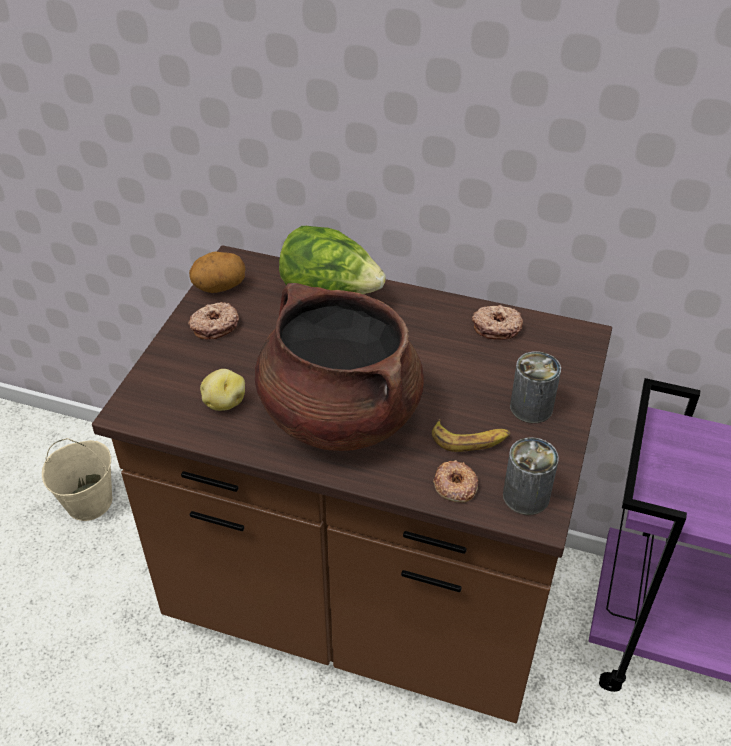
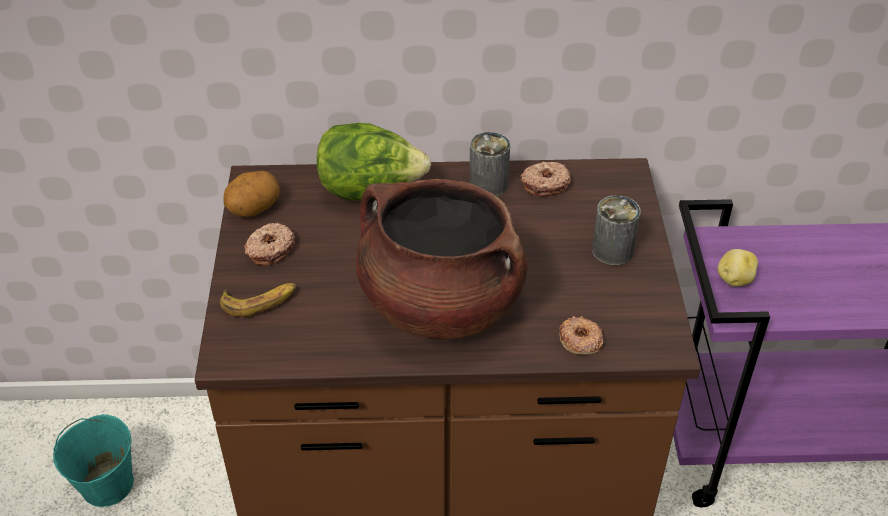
camera: 20 degrees left, 0 degrees up
(89, 502) = (107, 484): beige bucket -> turquoise bucket
(224, 402) = (321, 322): potato -> potato (734, 279)
(470, 440) = (573, 295): banana -> banana (260, 301)
(526, 496) = (647, 331): can -> can (488, 185)

